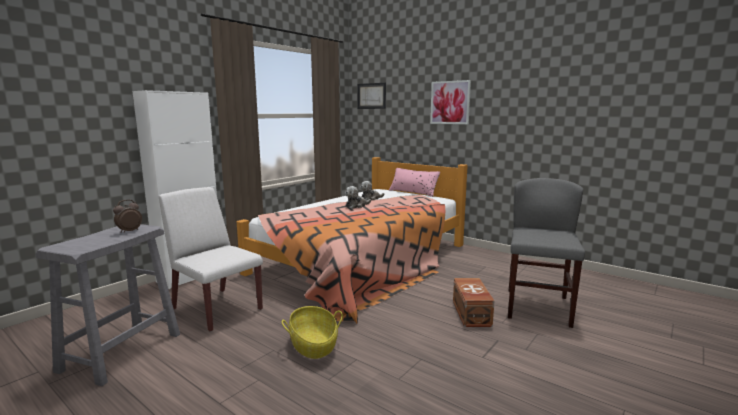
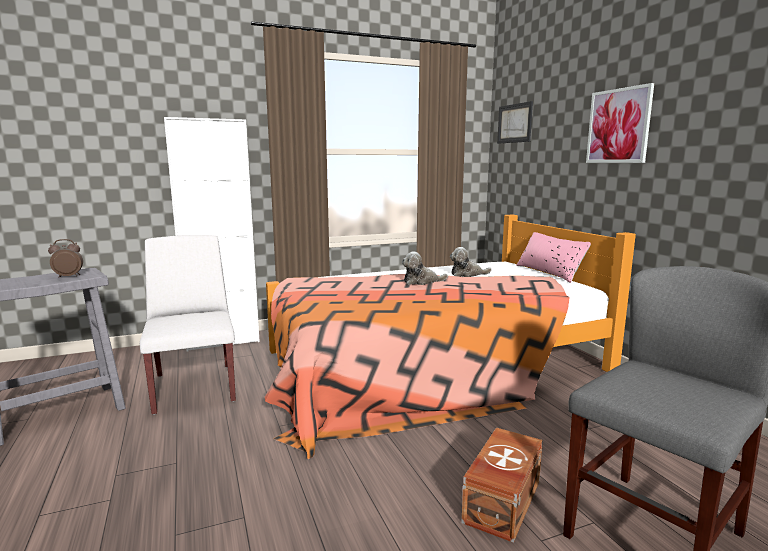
camera: 30 degrees right, 0 degrees up
(313, 345) = (223, 473): basket -> none

